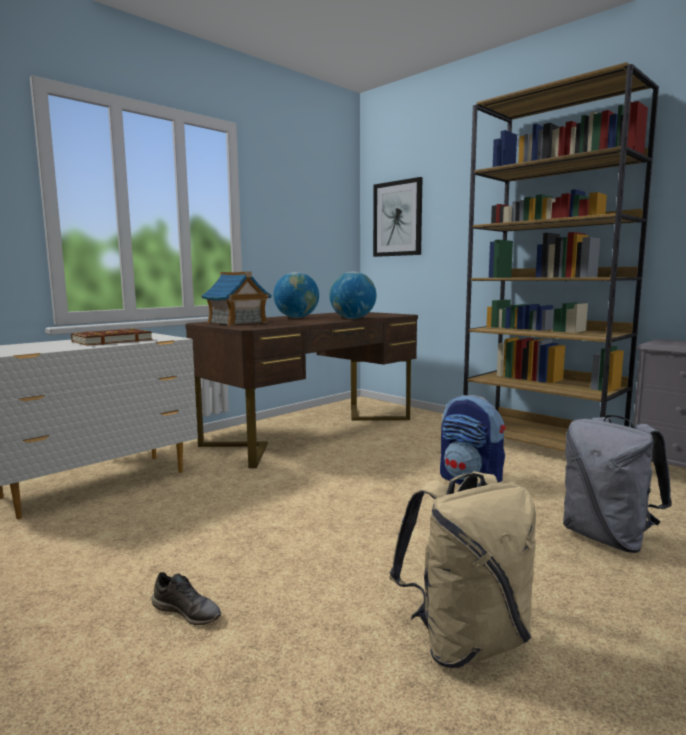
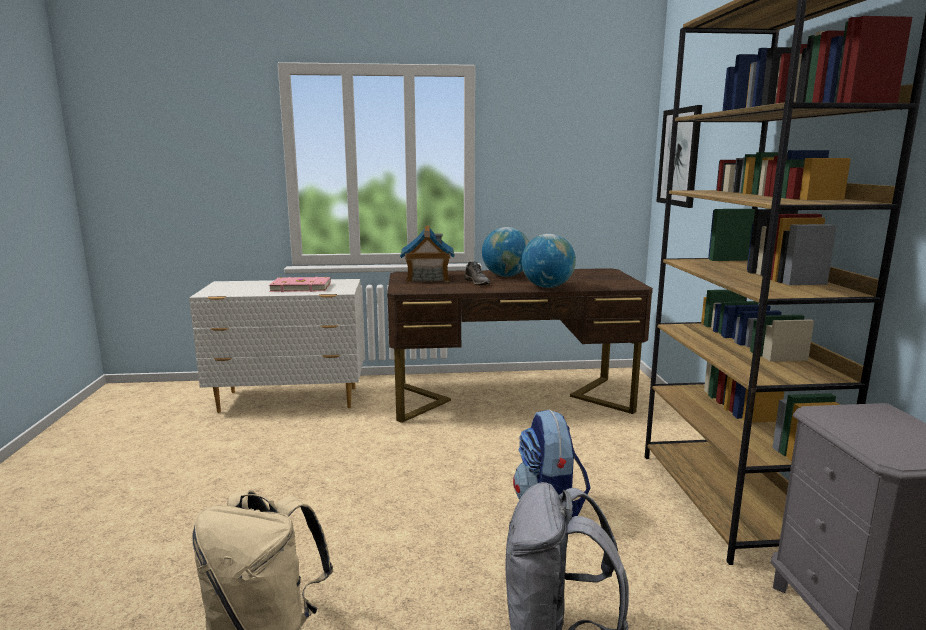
camera: 40 degrees right, 5 degrees up
(111, 341) = (300, 287): brown book -> pink book
(187, 611) = (184, 519): grey shoe -> grey shoe (477, 282)

